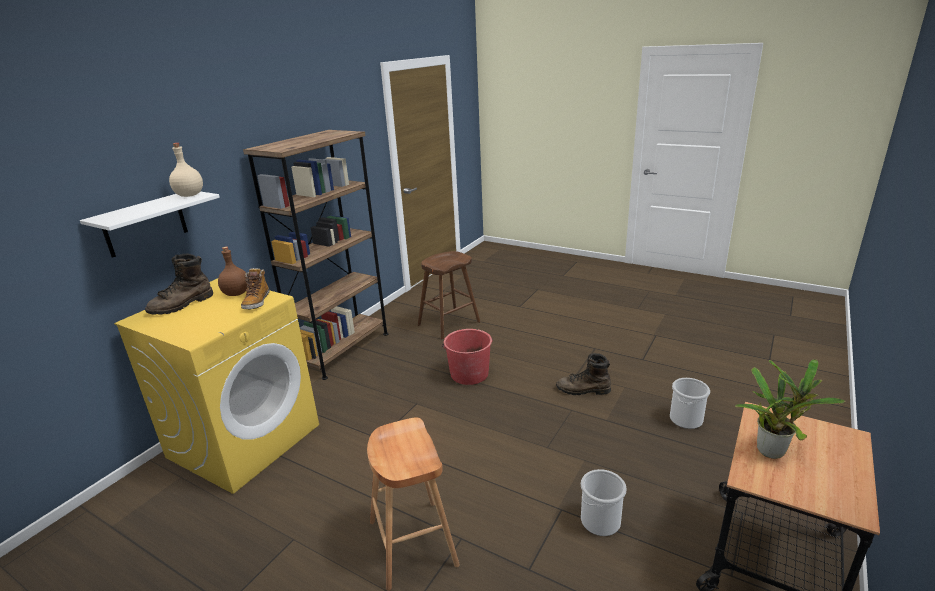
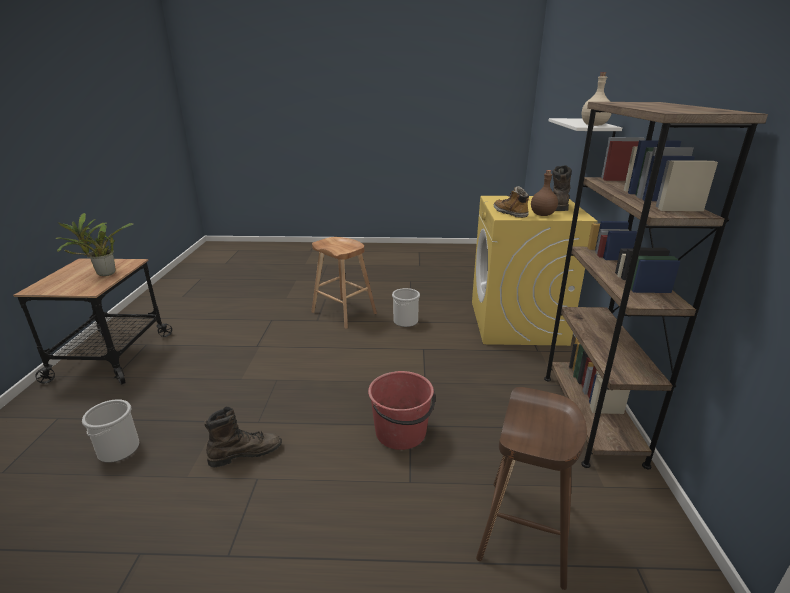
camera: 150 degrees right, 0 degrees up
(600, 521) = (228, 347): bucket -> bucket (405, 321)

